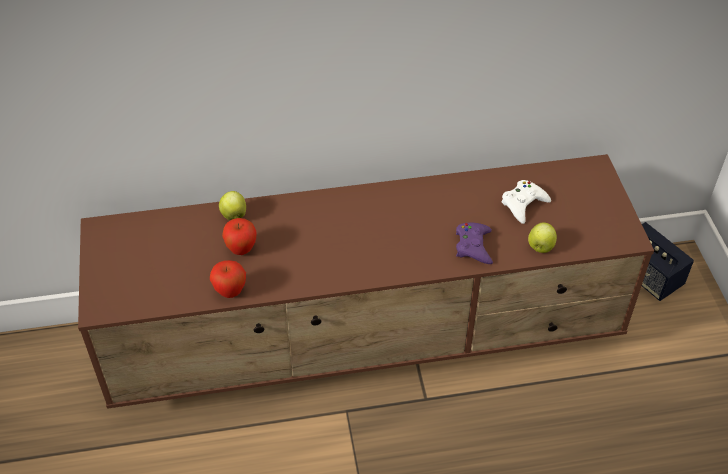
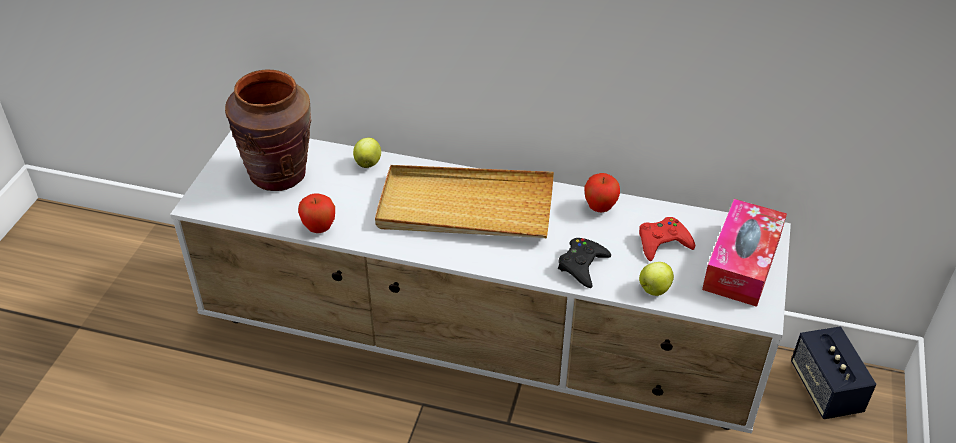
camera: 25 degrees right, 5 degrees down
(158, 253) = (279, 174): none -> brown vase
(241, 249) = (354, 195): apple -> apple (600, 208)
(346, 228) = (465, 208): none -> beige tray
(366, 342) = (481, 347): brown tv stand -> white tv stand
(473, 246) = (582, 265): purple game controller -> black game controller
(523, 204) = (663, 243): white game controller -> red game controller
(592, 201) = (742, 263): none -> tissue box

